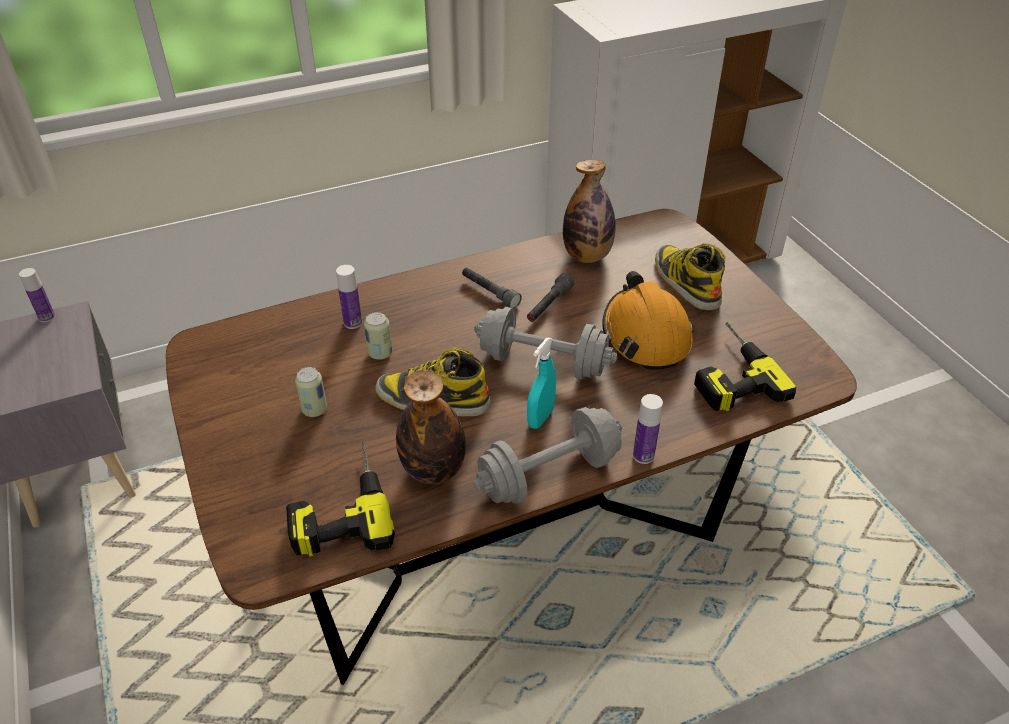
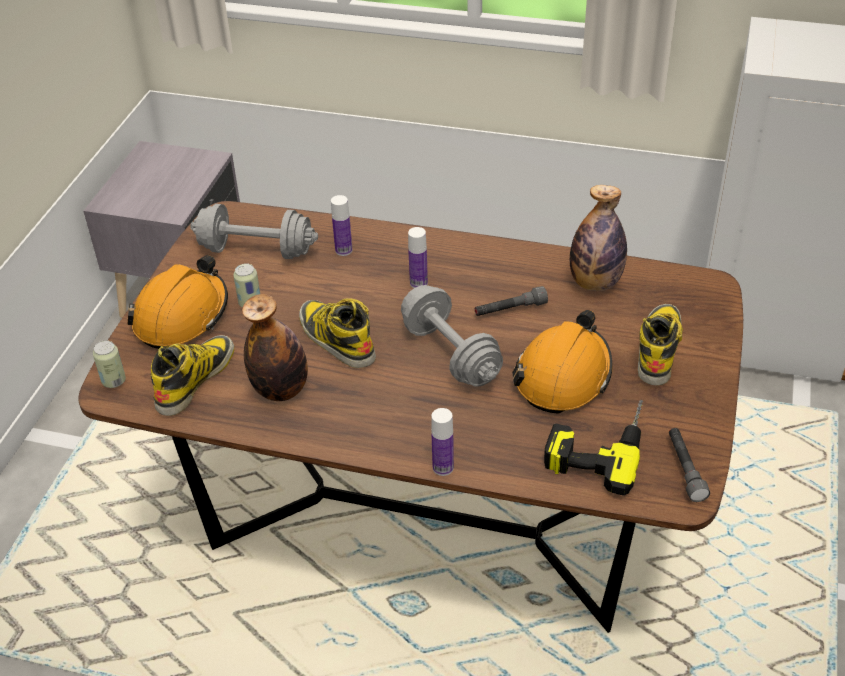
camera: 40 degrees right, 0 degrees up
(47, 317) = (195, 154): bottle -> bottle (418, 283)
(257, 456) = (182, 316): none -> orange hard hat
(338, 506) = (195, 379): power drill -> boot
(380, 353) = (337, 284): can -> can (114, 381)
(490, 293) = (474, 276): grey flashlight -> grey flashlight (685, 469)
(540, 418) = (398, 395): turquoise spray bottle -> none
(549, 474) = (356, 440): grey dumbbell -> grey dumbbell (256, 250)

